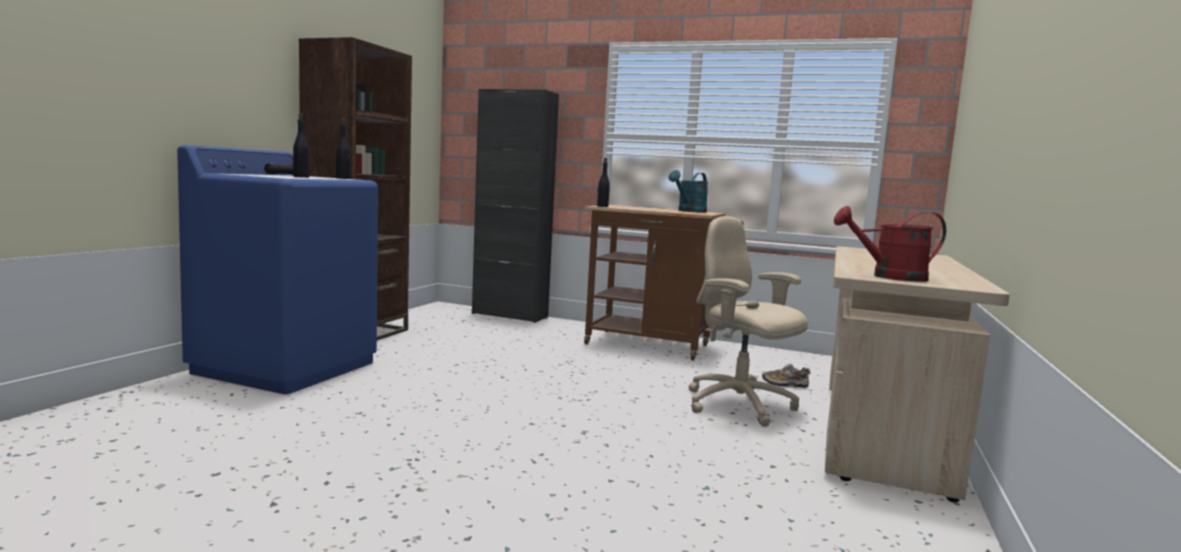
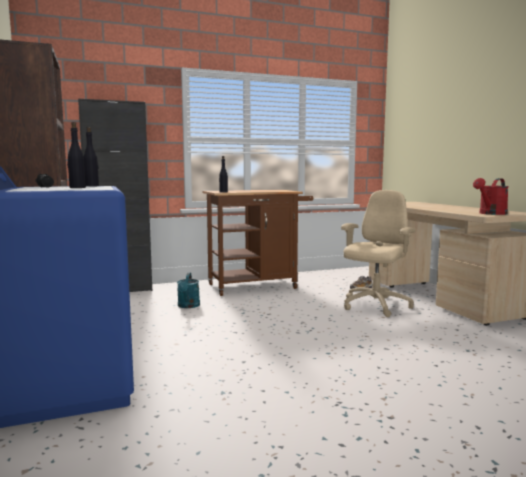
camera: 40 degrees left, 0 degrees up
(689, 211) = (271, 190): turquoise watering can -> turquoise watering can (188, 306)
(740, 406) = (375, 306): beige office chair -> beige office chair turned 120 degrees clockwise

